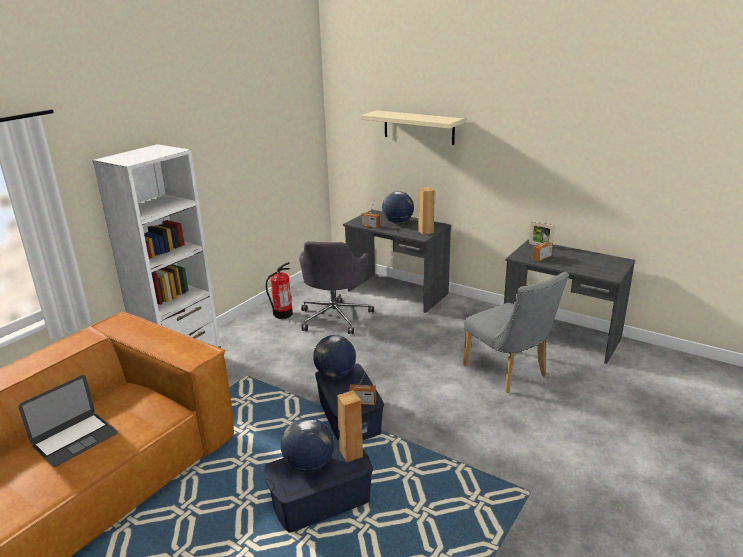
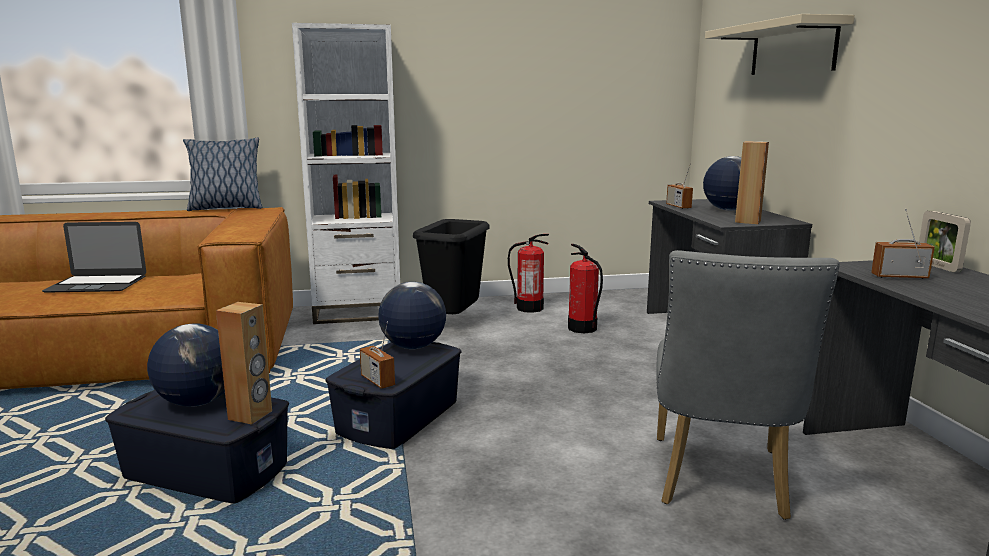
camera: 45 degrees right, 10 degrees down
(78, 330) = (226, 208): none -> pillow
(259, 345) = (453, 322): none -> black trash can
(335, 317) = (582, 328): grey office chair -> fire extinguisher

